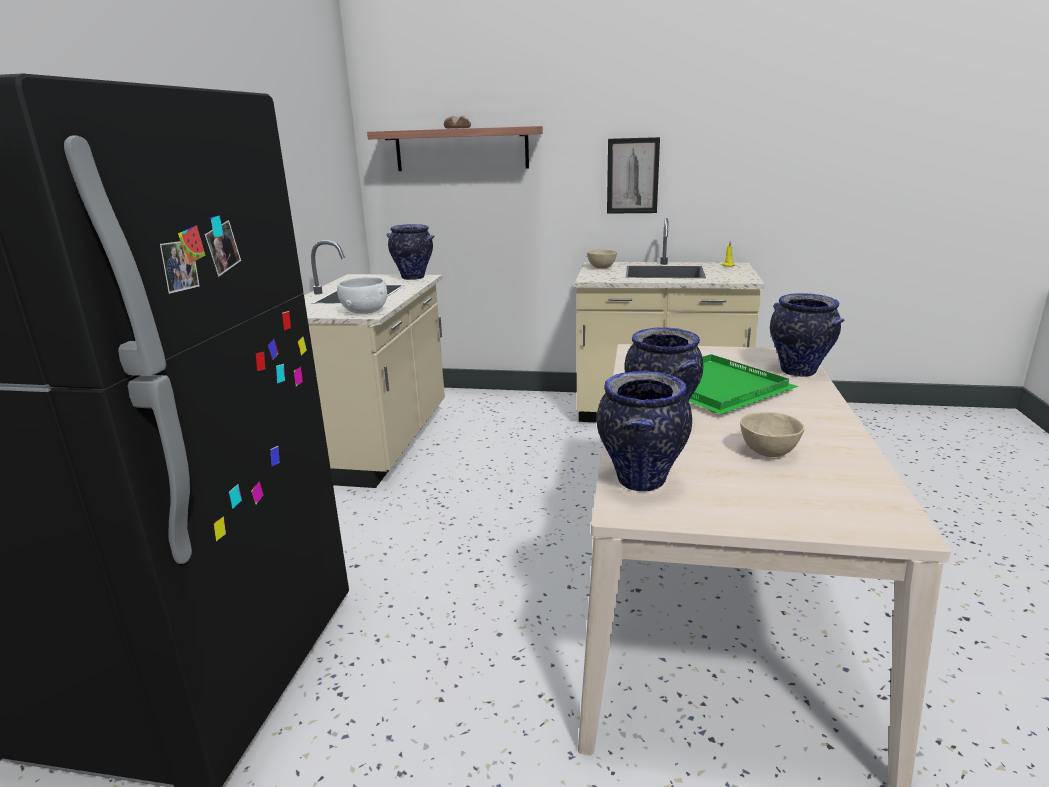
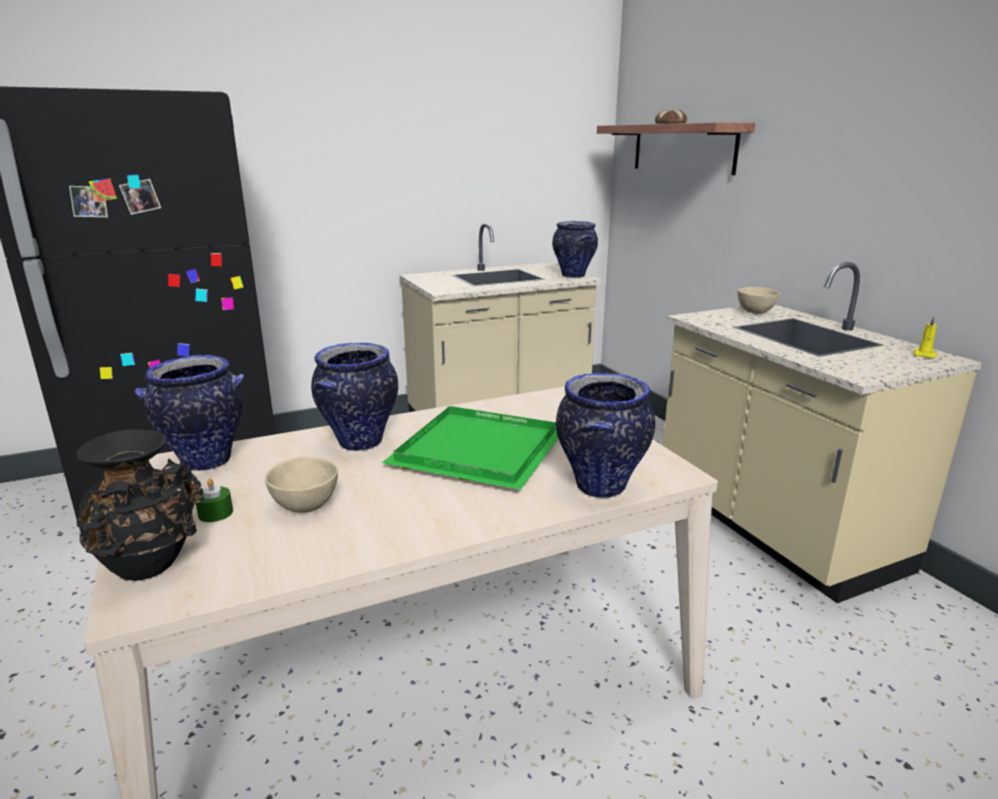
camera: 55 degrees right, 0 degrees up
(365, 312) = (447, 288): white bowl -> none
(632, 176) = (841, 196): picture -> none
(759, 486) = (215, 513): none -> green candle
(842, 518) = (151, 566): none -> black vase

